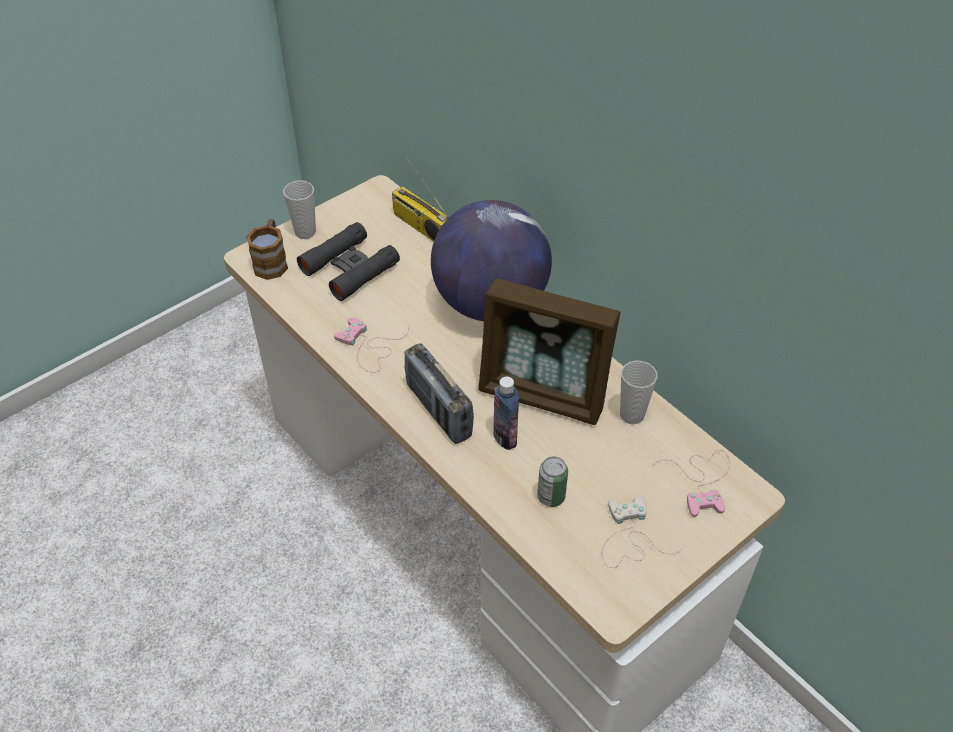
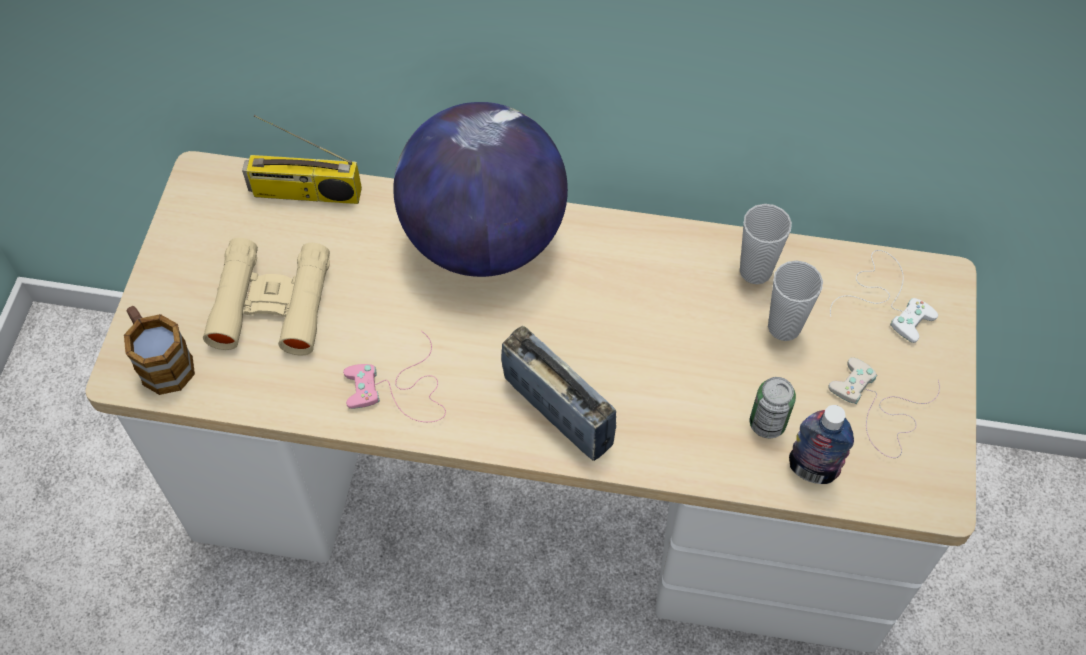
camera: 40 degrees left, 10 degrees up
(305, 232) = (164, 293): cup -> cup (784, 327)
(349, 268) = (272, 304): black binoculars -> beige binoculars
(438, 411) = (558, 412): radio -> radio turned 150 degrees counterclockwise
(505, 437) = (657, 391): bottle -> bottle (812, 469)
(543, 394) = (647, 311): picture frame -> none
(701, 481) = (885, 297): pink game controller -> white game controller

